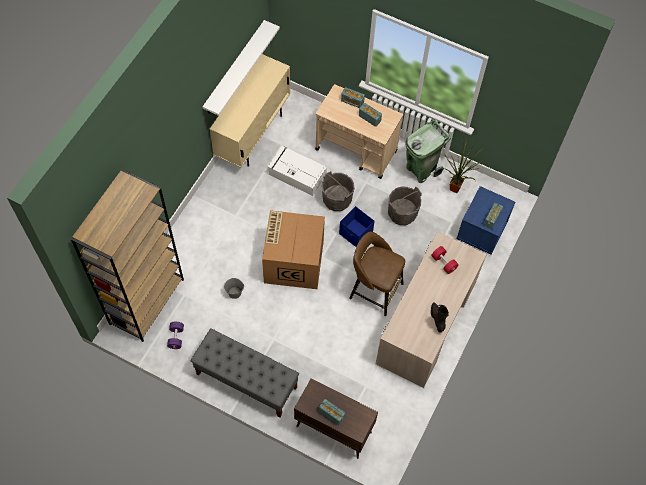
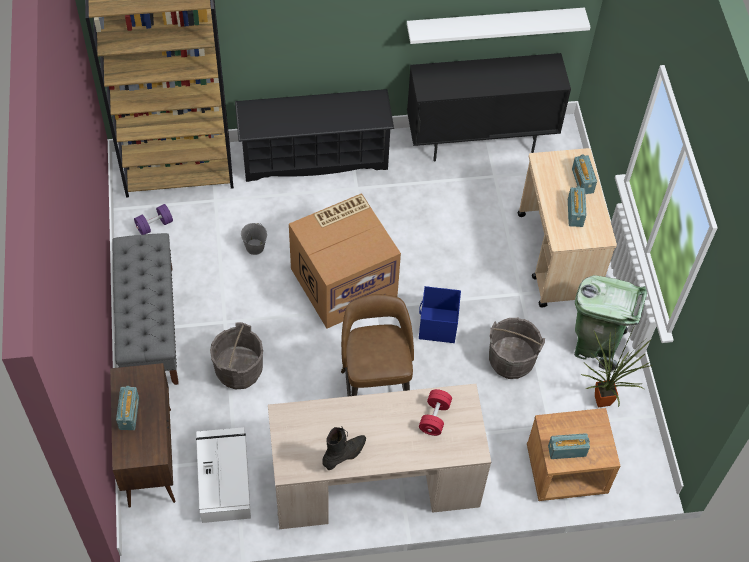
camera: 55 degrees right, 5 degrees down
(196, 223) = (315, 157): none -> black shoe rack
(253, 135) = (480, 141): beige cabinet -> black cabinet
(296, 174) = (466, 214): white storage box -> white storage box (224, 478)
(337, 200) = (468, 277): grey bucket -> grey bucket (239, 370)
(481, 231) = (565, 470): blue nightstand -> brown nightstand

